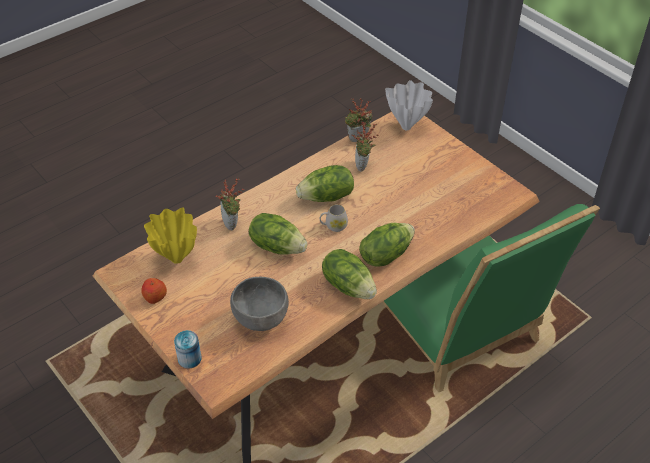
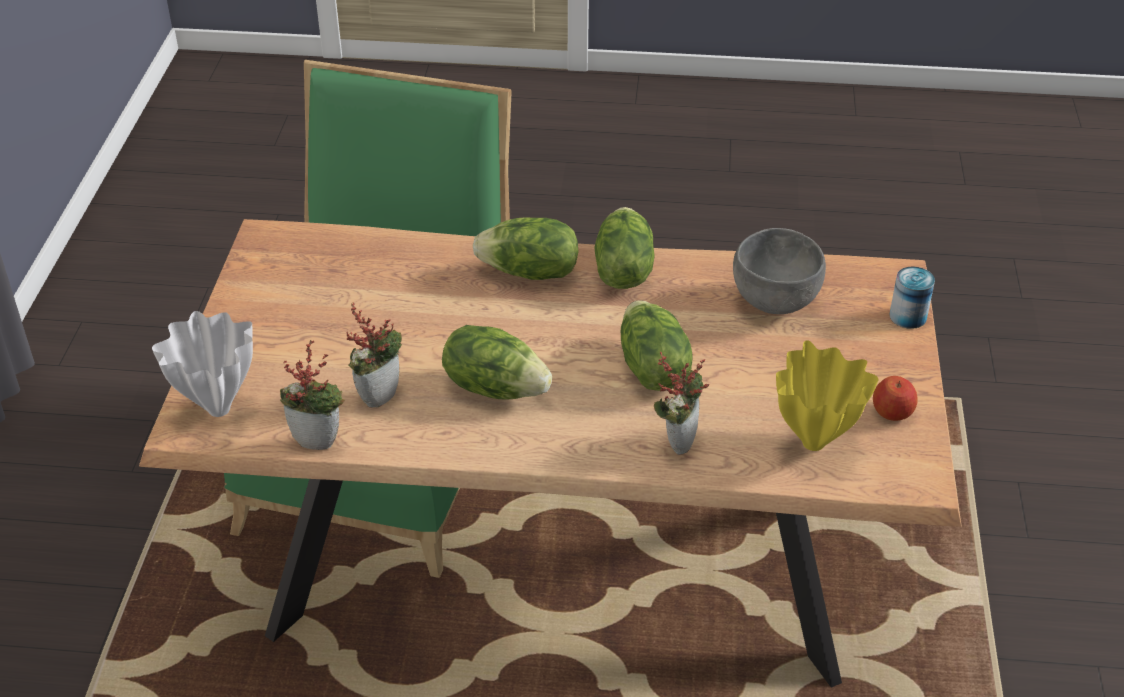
camera: 135 degrees left, 5 degrees down
(333, 226) = (542, 345): white mug -> none

